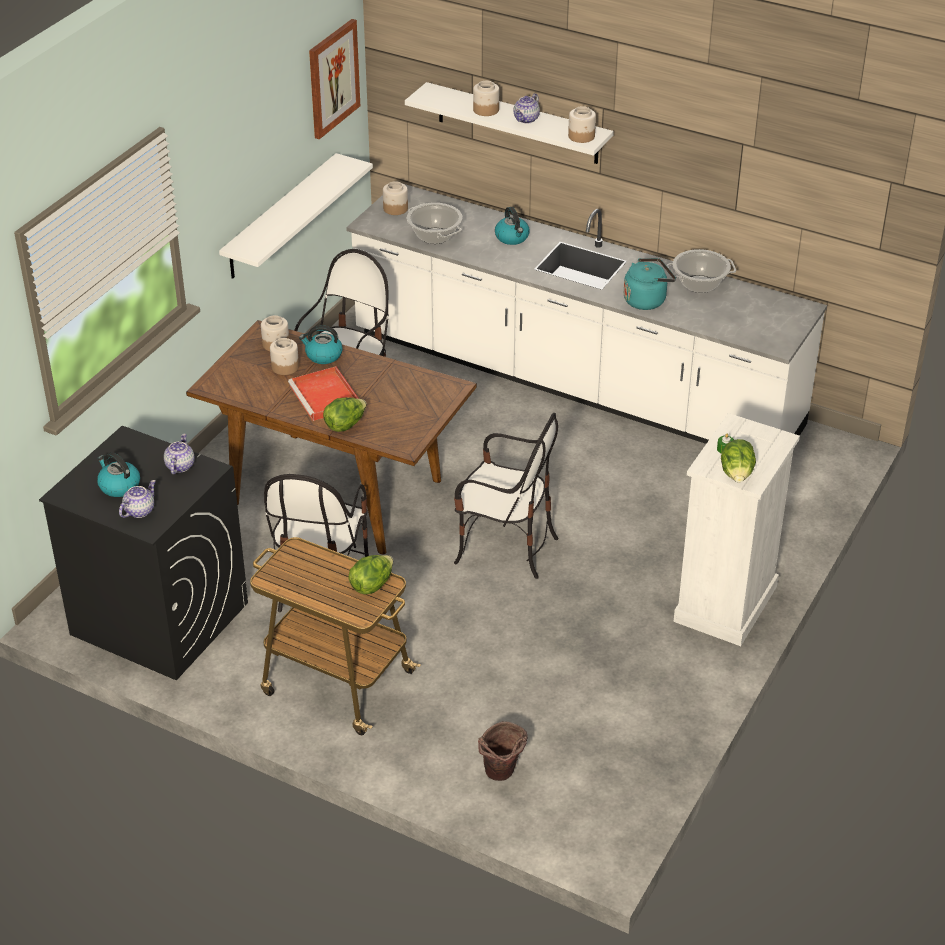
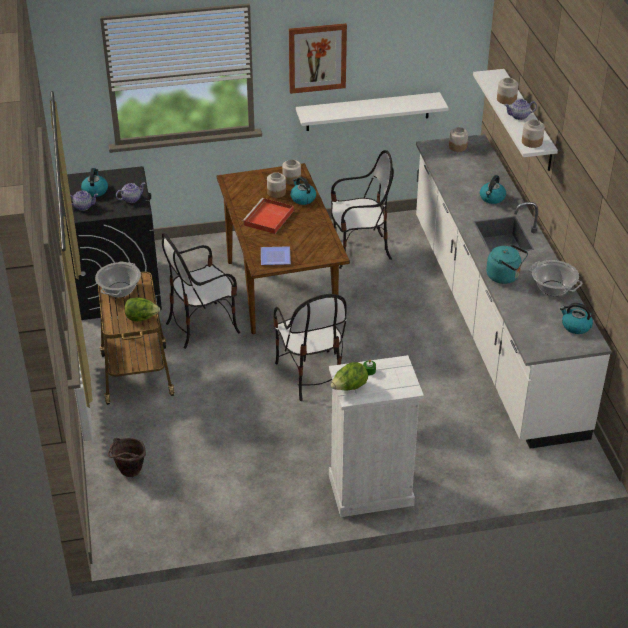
camera: 50 degrees right, 0 degrees up
(333, 78) = (445, 38): picture -> picture (317, 58)
(345, 425) = (253, 237): lettuce -> none
(405, 428) = (276, 258): none -> plate
(435, 236) = (452, 172): cooking pot -> cooking pot (120, 290)
(770, 303) = (575, 326): none -> kettle

